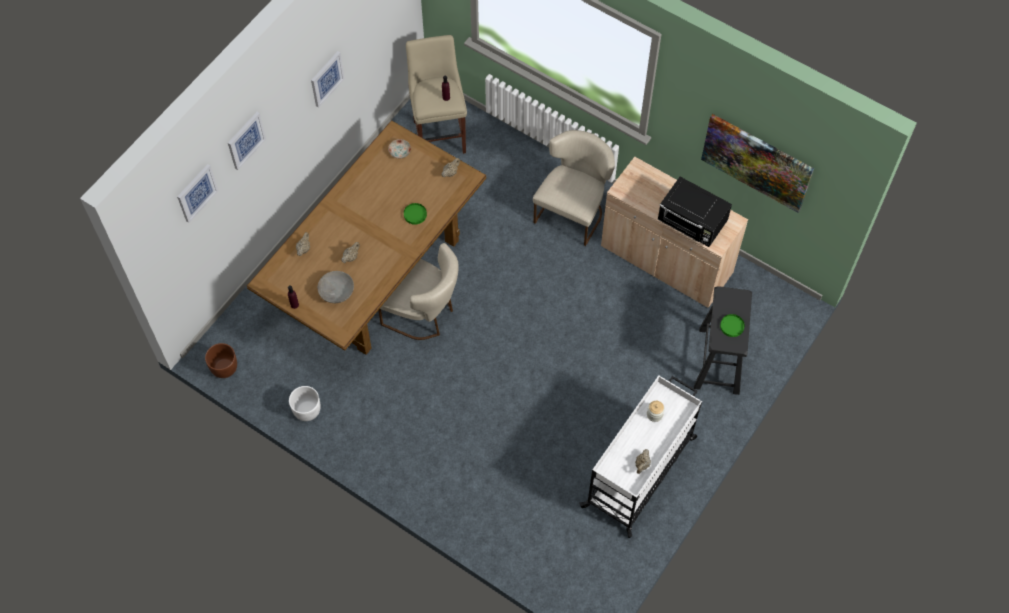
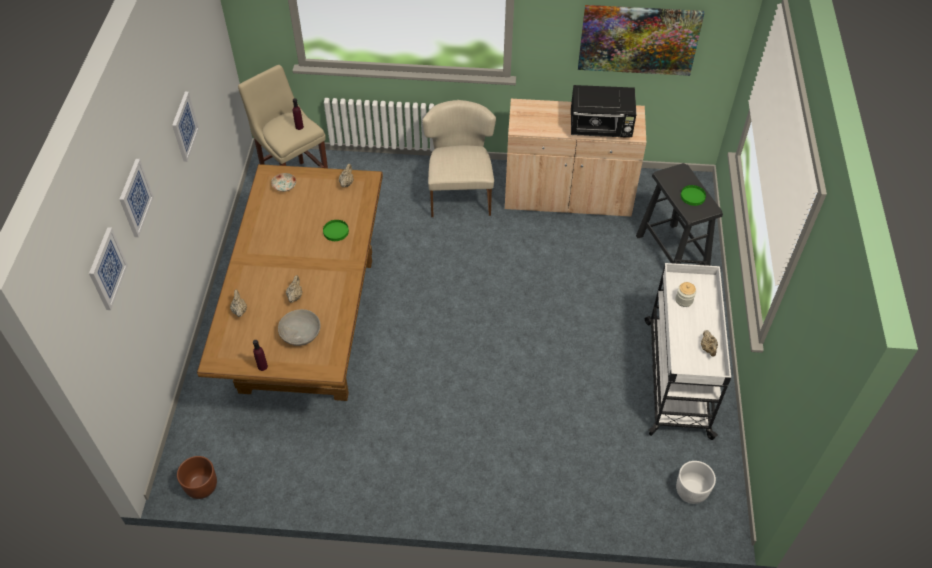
camera: 30 degrees left, 10 degrees down
(307, 410) = (318, 484): white planter -> white planter (691, 491)
(423, 313) = (379, 337): beige chair -> none

